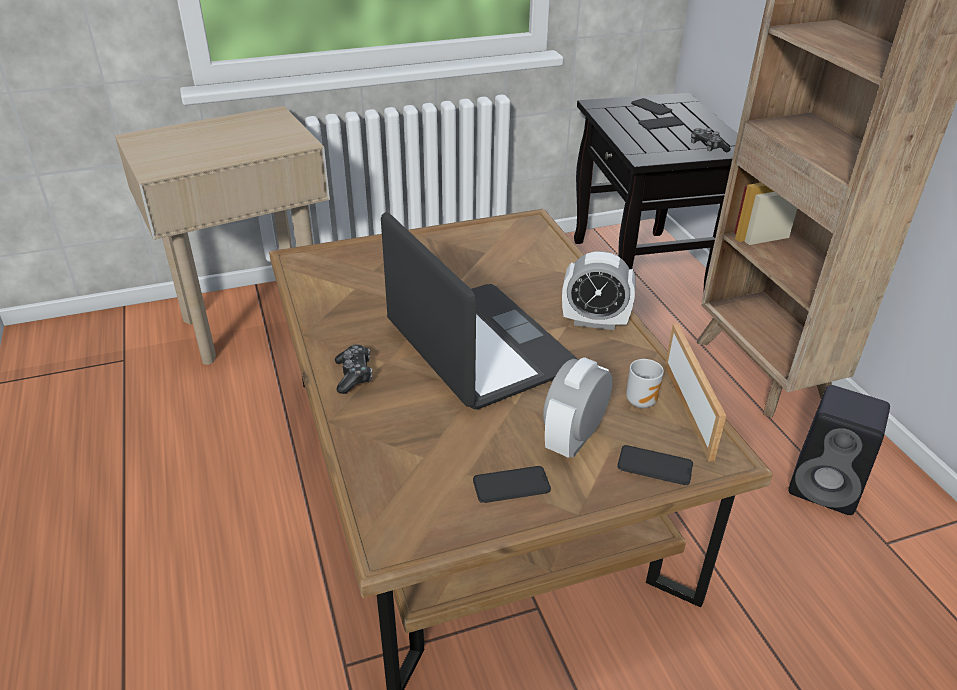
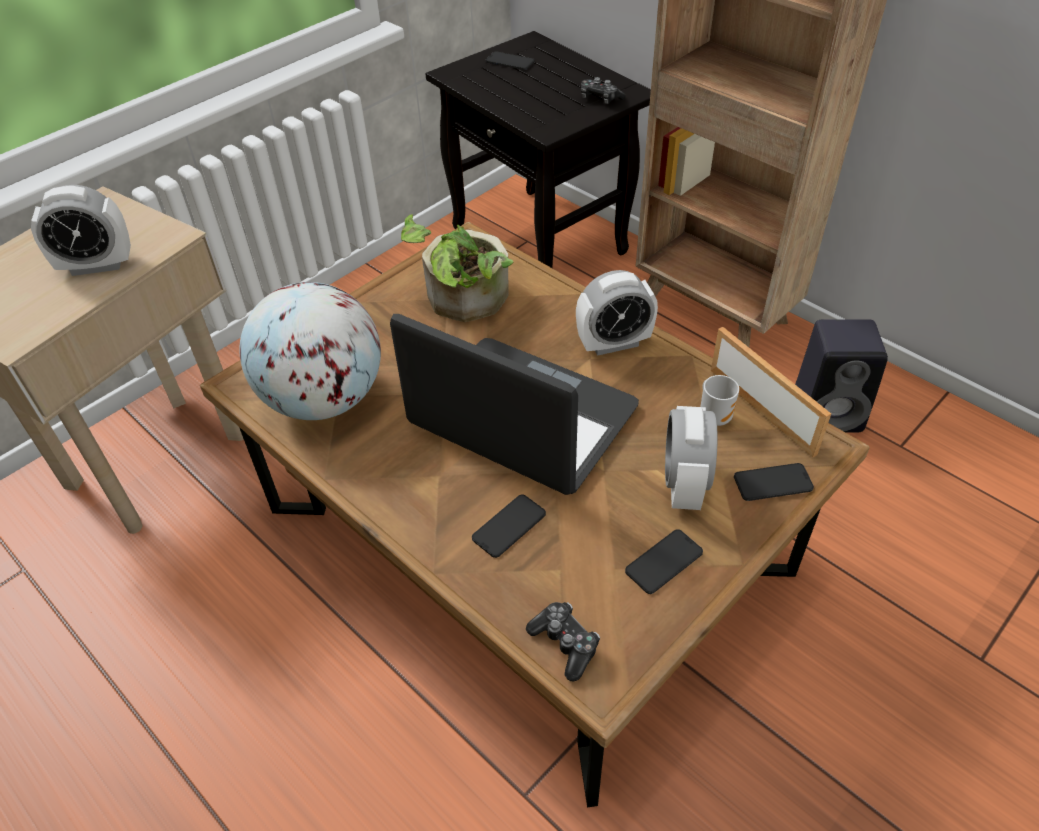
camera: 25 degrees left, 10 degrees up
(239, 146) = (97, 265): none -> alarm clock
(343, 287) = (324, 399): none -> globe
(354, 375) = (419, 505): game controller -> game controller (565, 643)
(495, 259) = (463, 303): none -> potted plant
(660, 124) = (534, 81): phone -> phone (509, 526)

